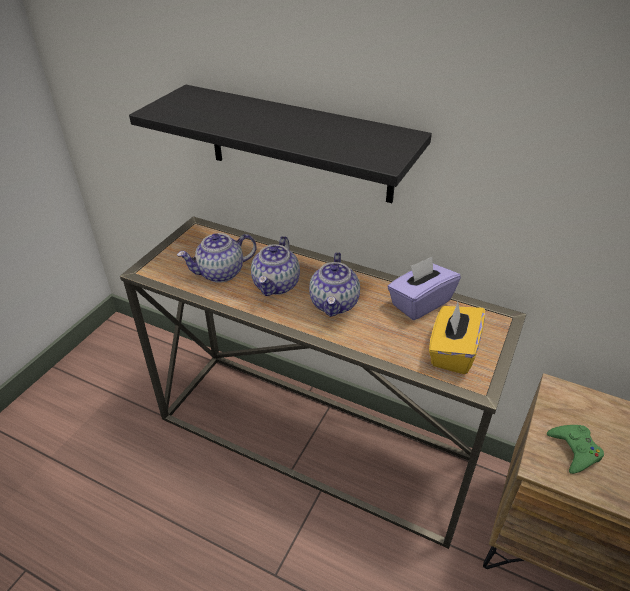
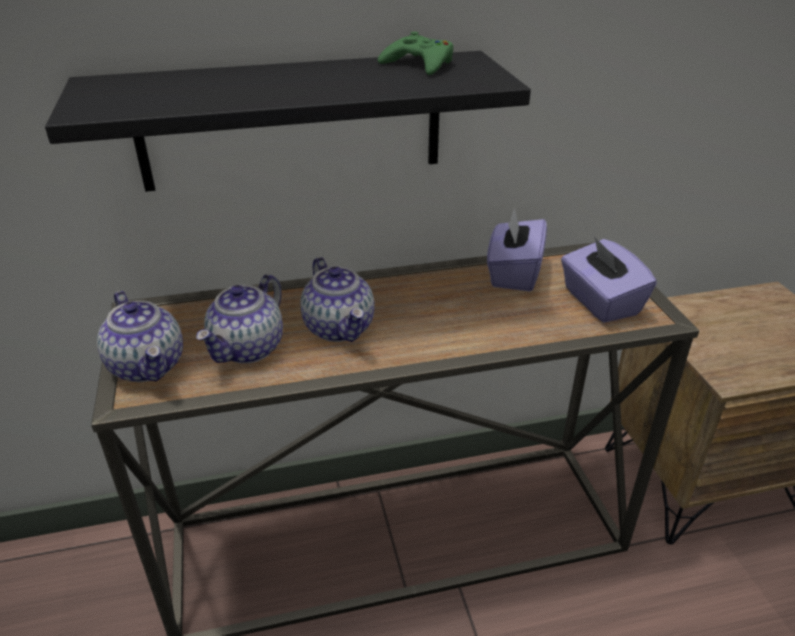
camera: 40 degrees left, 5 degrees down
(335, 304) = (432, 315): teapot -> teapot (148, 366)
(452, 352) = (599, 302): yellow tissue box -> purple tissue box
(574, 450) = (732, 351): green game controller -> green game controller (419, 64)

